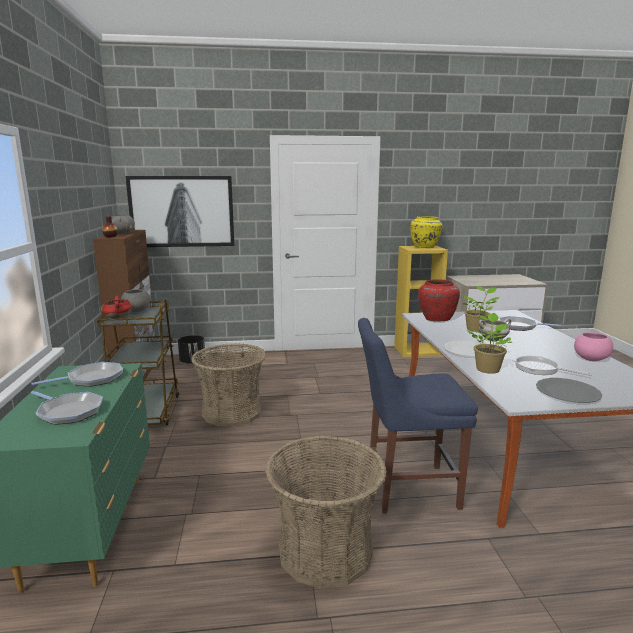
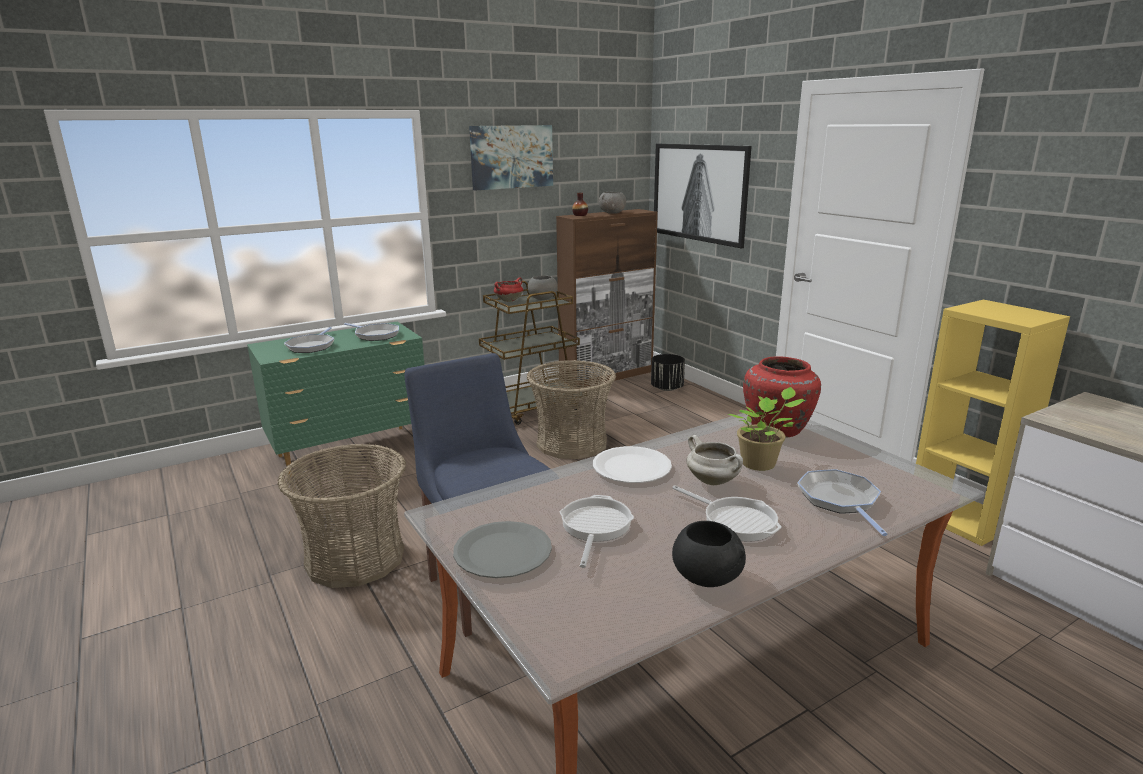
camera: 65 degrees right, 5 degrees up
(67, 183) = (511, 157): none -> picture
(425, 247) = (1014, 313): yellow vase -> none
(487, 369) = (558, 487): potted plant -> none
(536, 344) = (735, 521): none -> frying pan
(591, 359) = (706, 577): pink bowl -> black bowl

